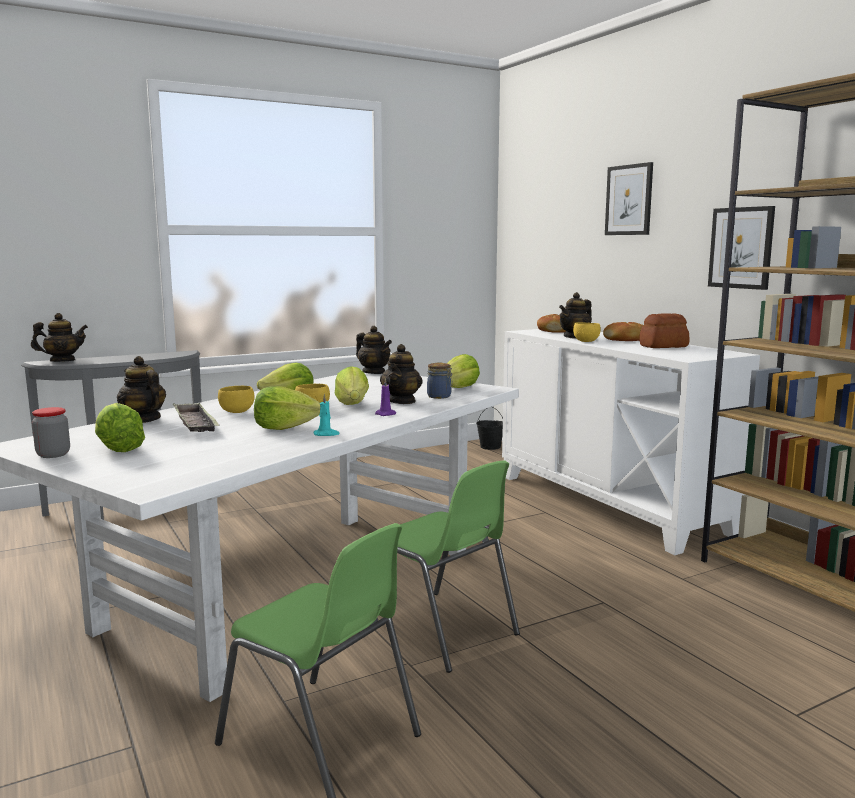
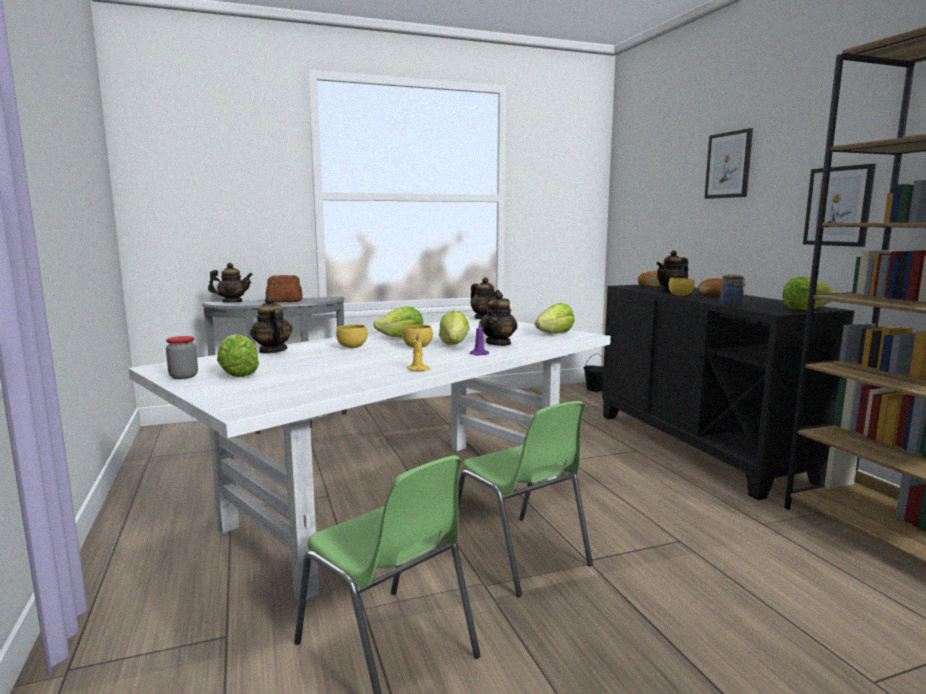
camera: 10 degrees right, 0 degrees up
(195, 424) = (312, 356): tray -> none
(284, 427) = (385, 362): lettuce -> lettuce (804, 309)
(326, 434) = (419, 369): turquoise candle -> yellow candle
(440, 396) = (535, 340): jar -> jar (731, 304)
(610, 503) = (700, 446): white cabinet -> black cabinet
(662, 346) = (754, 301): bread -> bread (284, 301)

